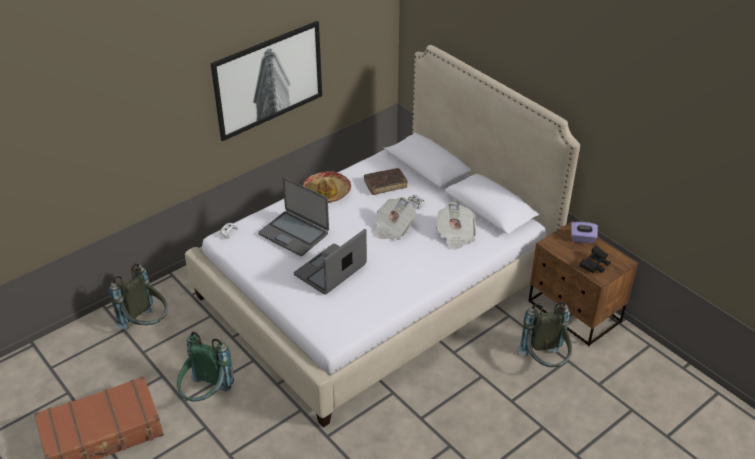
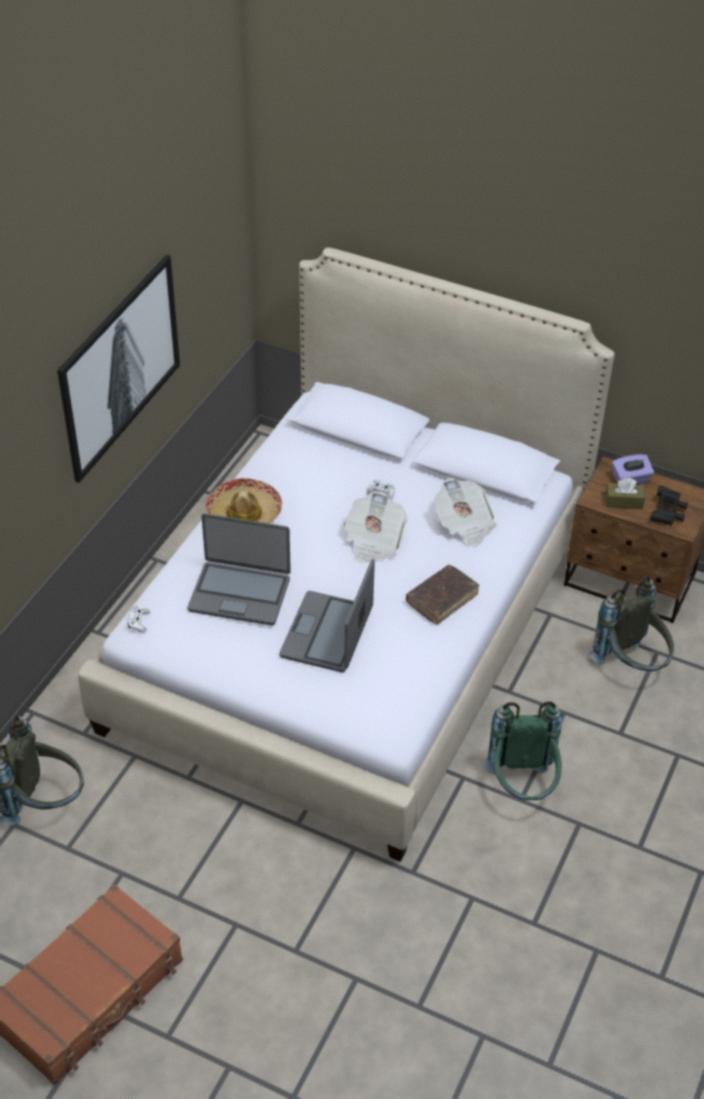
camera: 25 degrees left, 5 degrees up
(206, 395) = (206, 878): green backpack -> green backpack (522, 787)
(385, 184) = (320, 476): brown book -> brown book (442, 599)
(569, 250) = (623, 501): none -> brown tissue box

